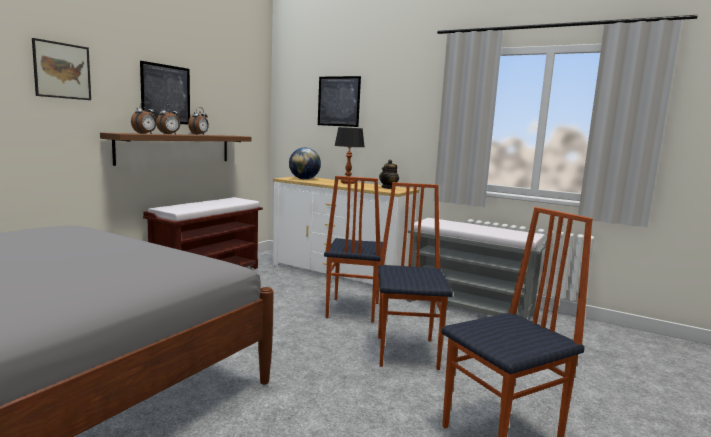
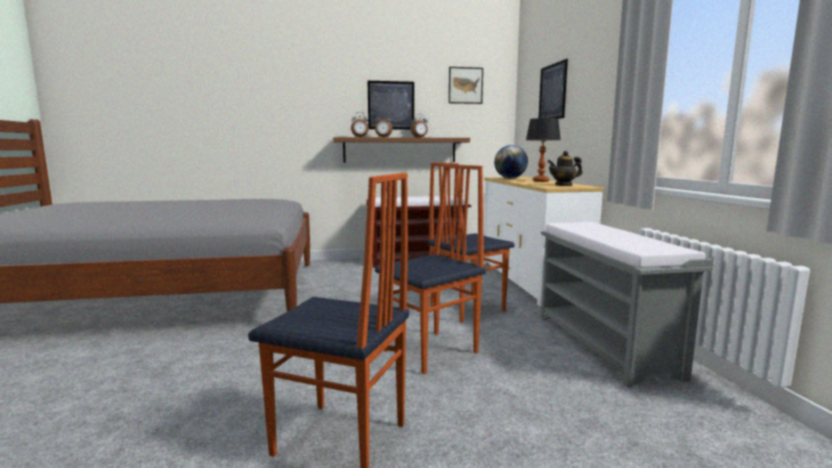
camera: 50 degrees right, 0 degrees up
(62, 70) = (307, 95): picture -> picture (465, 85)

